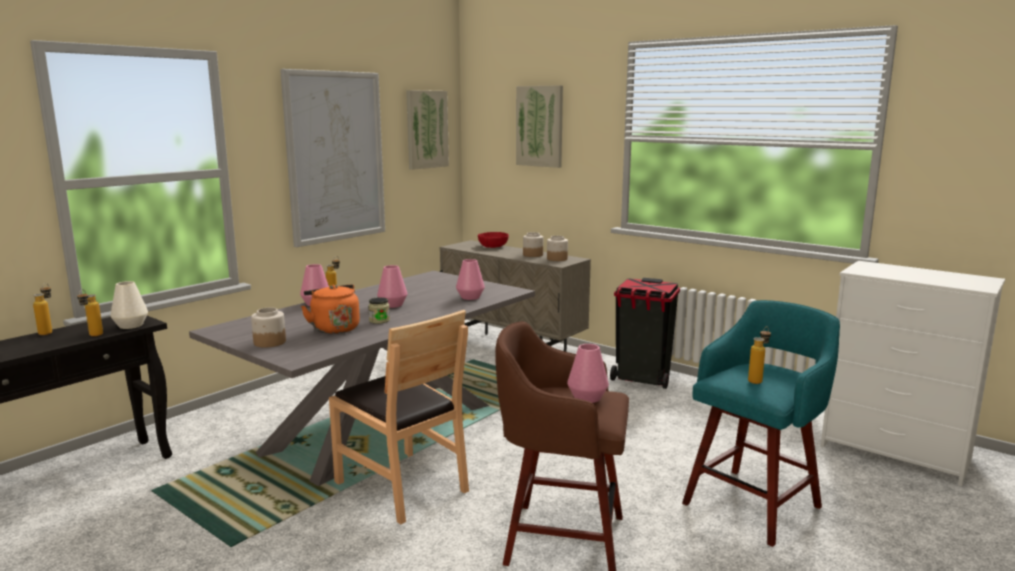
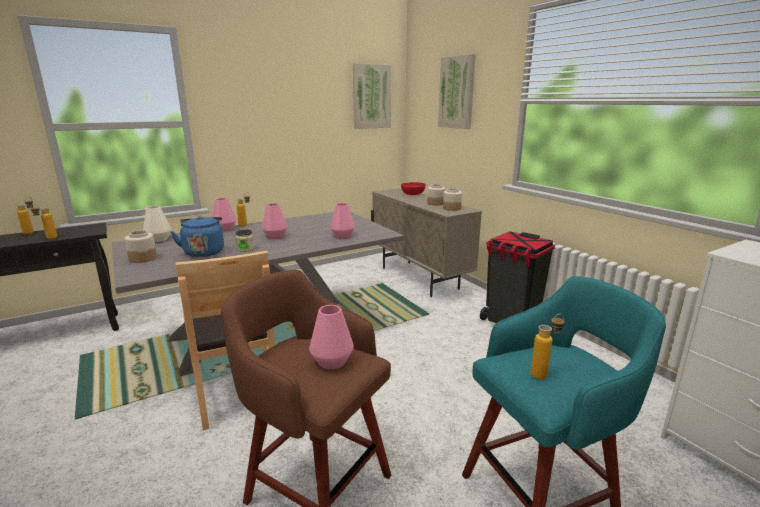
camera: 20 degrees right, 5 degrees up
(131, 325) = (82, 233): white vase -> white vase (158, 239)
(334, 328) = (204, 252): orange kettle -> blue kettle
(335, 157) = (285, 116): picture -> none

